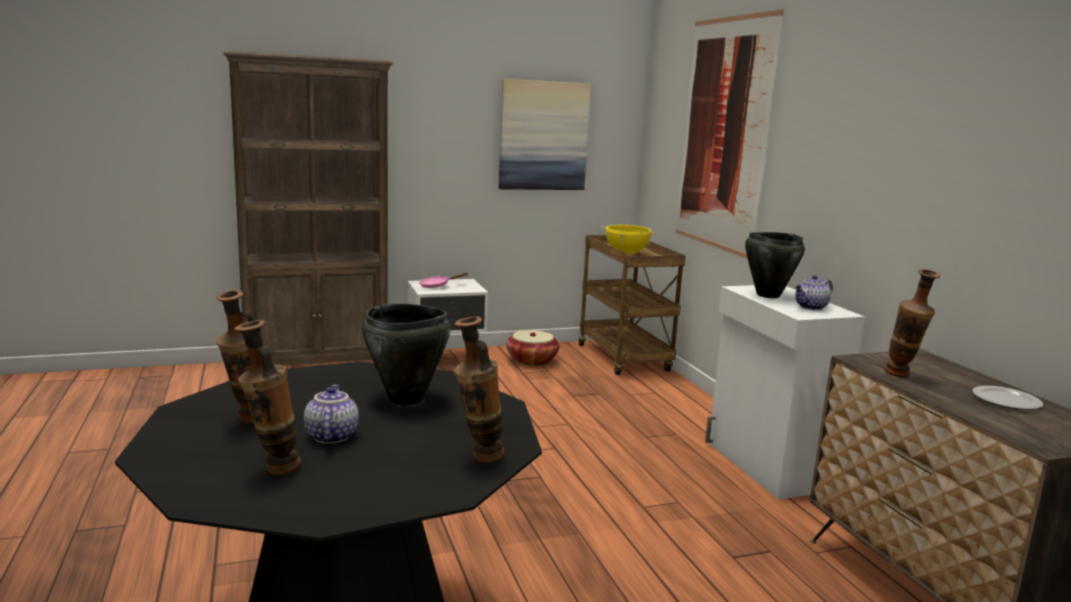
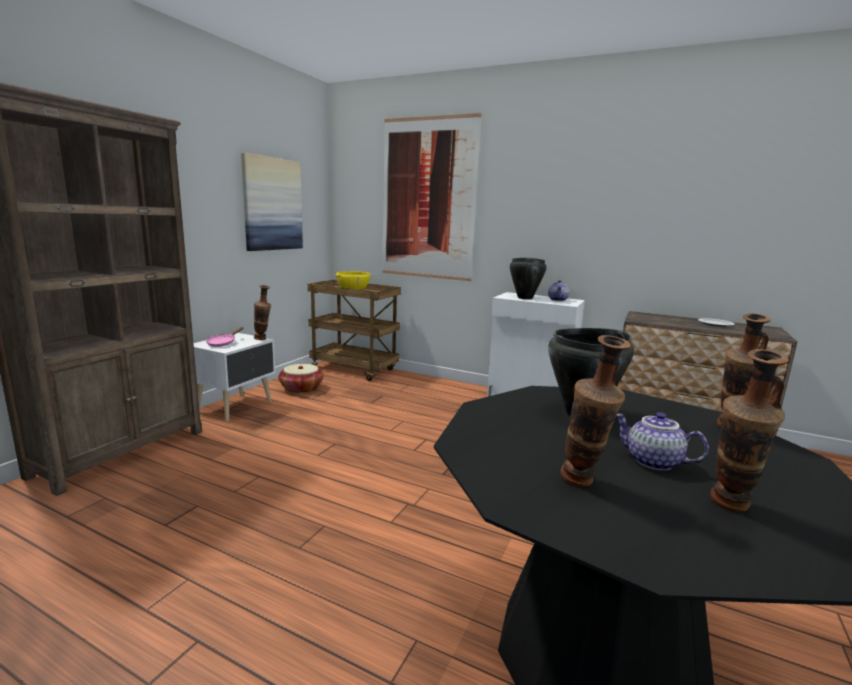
camera: 45 degrees left, 0 degrees up
(902, 376) = (669, 323): vase -> vase (263, 339)

